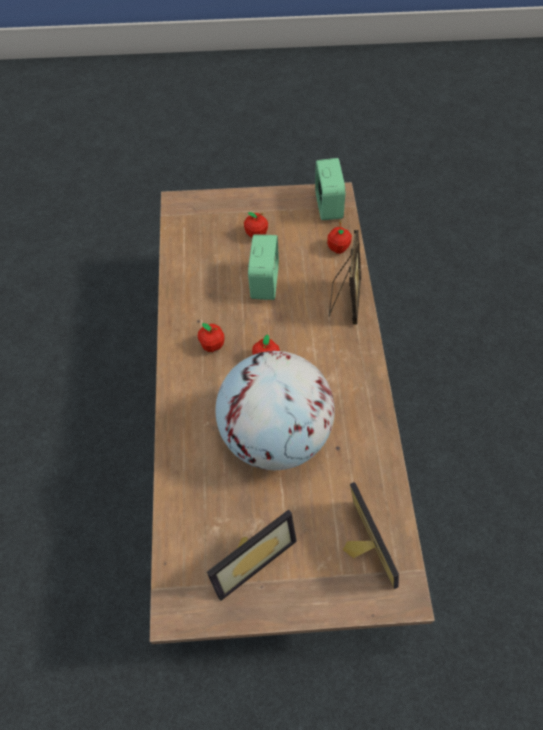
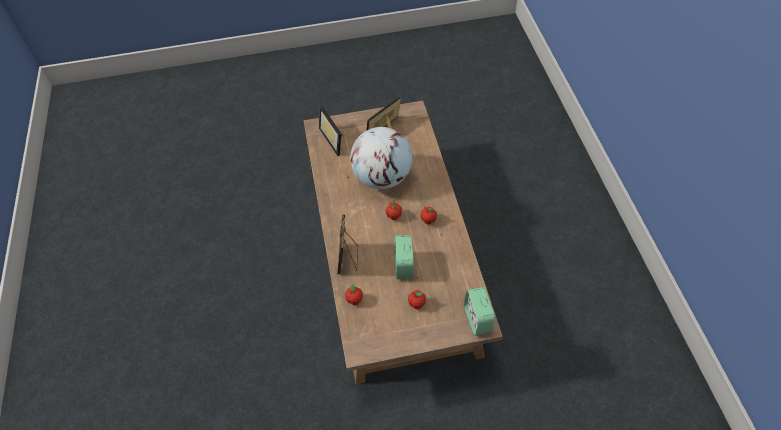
camera: 175 degrees right, 5 degrees down
(328, 206) = (364, 339): alarm clock -> alarm clock (477, 319)

